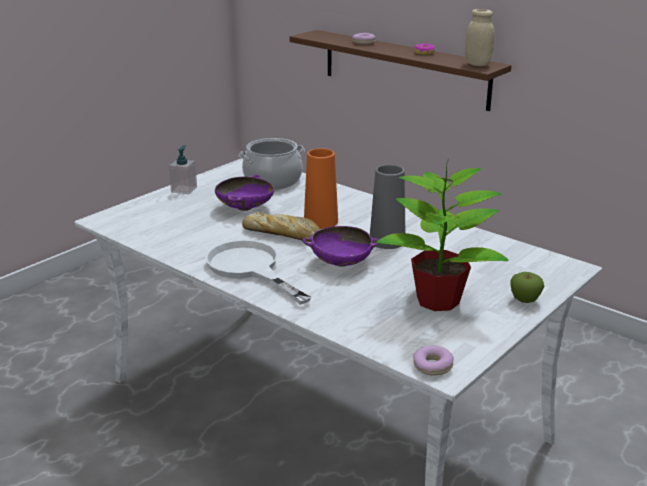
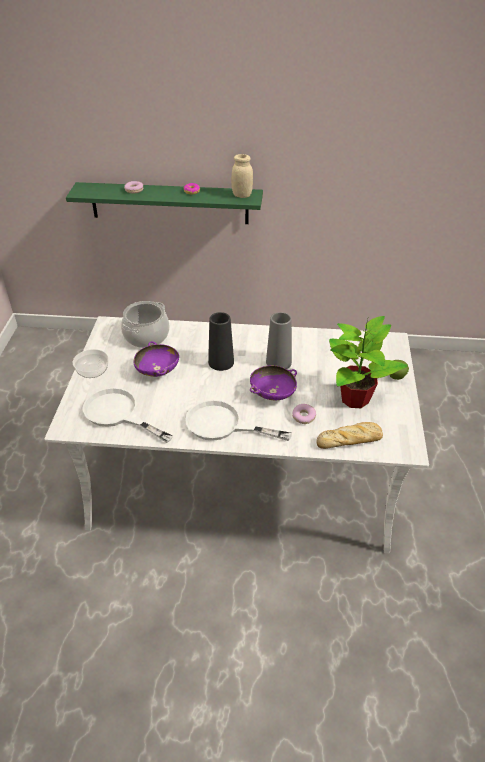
camera: 35 degrees left, 15 degrees up
(161, 226) = (118, 414): none -> white frying pan
(184, 189) = (92, 371): soap dispenser -> bowl
(282, 234) = (209, 384): bread -> bread (350, 440)
(321, 221) = (221, 362): orange vase -> black vase
(404, 69) = (169, 203): brown shelf -> green shelf
(432, 366) = (400, 450): donut -> donut (303, 417)

